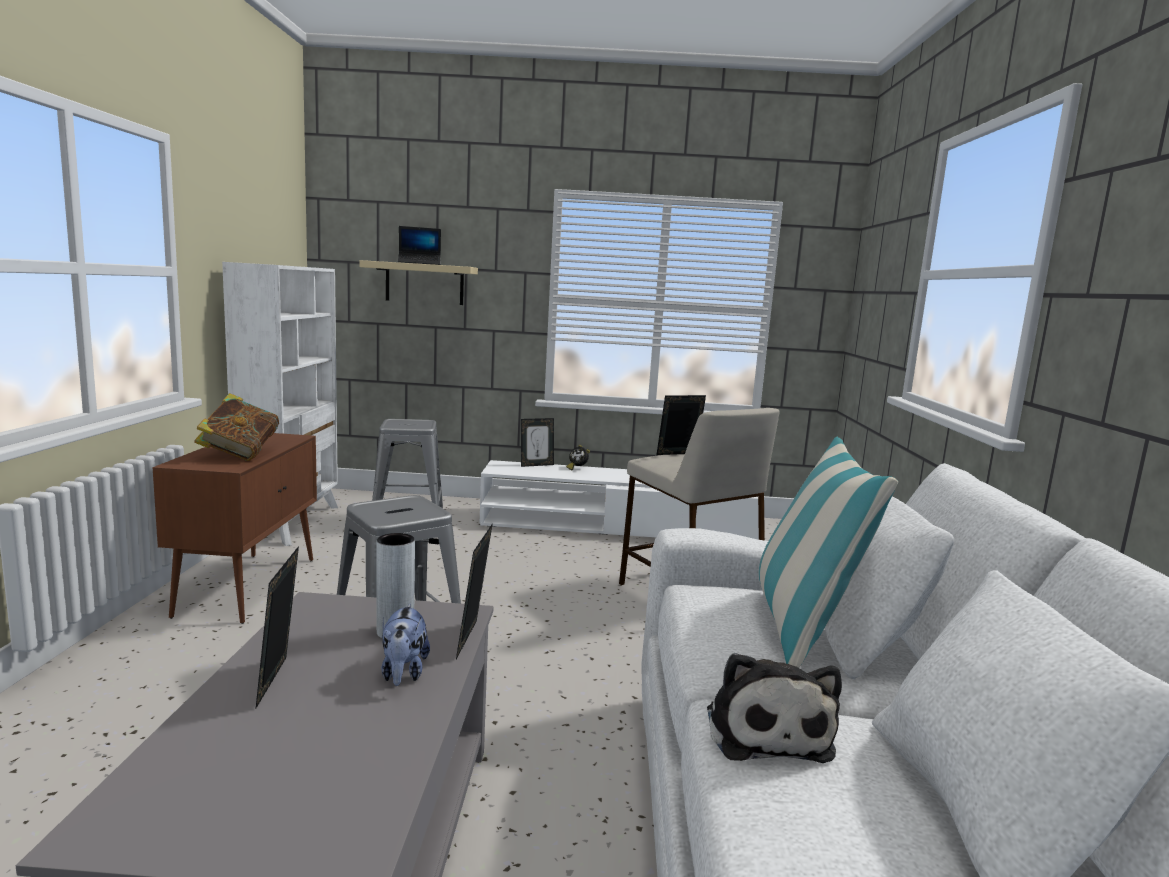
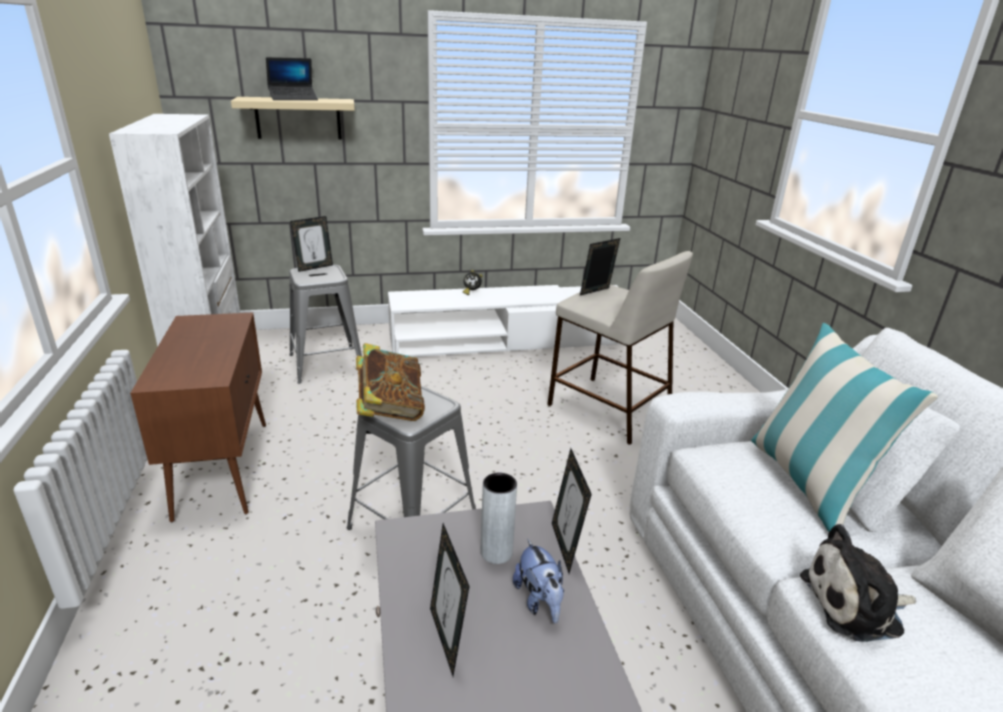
camera: 15 degrees left, 15 degrees up
(239, 454) = (203, 356): book -> book (390, 410)
(536, 465) = (433, 292): picture frame -> picture frame (314, 267)
(766, 730) = (856, 605): plush toy -> plush toy turned 105 degrees clockwise

